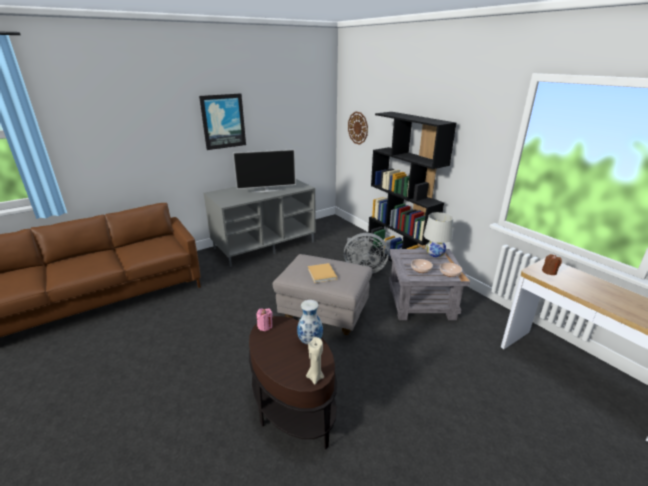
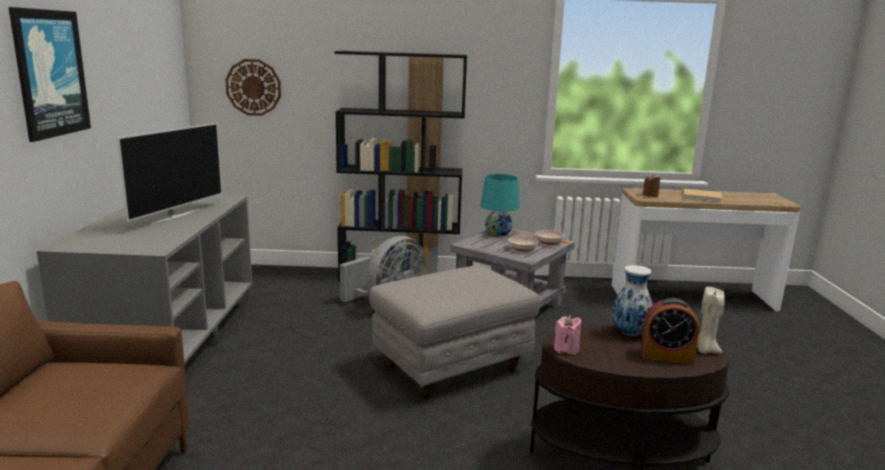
camera: 55 degrees left, 10 degrees down
(290, 363) = (666, 356): none -> alarm clock
(322, 274) = (464, 288): beige book -> beige book (703, 197)
(435, 253) = (498, 233): white table lamp -> turquoise table lamp

